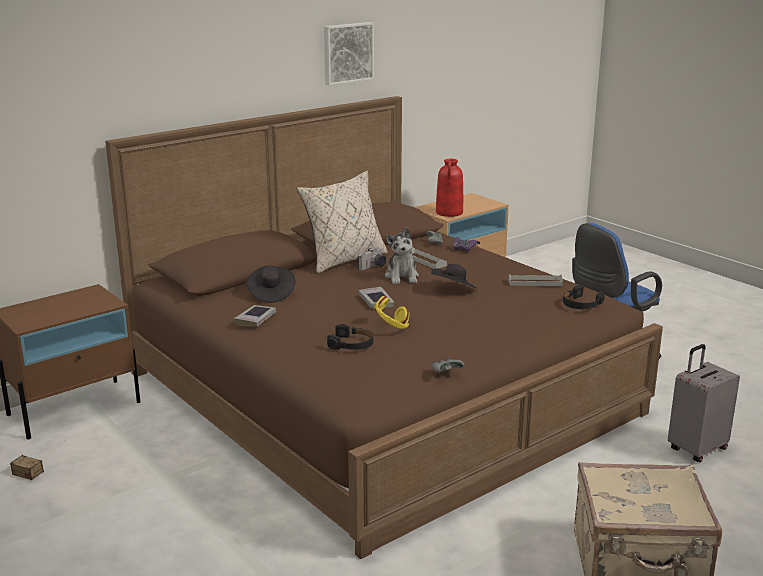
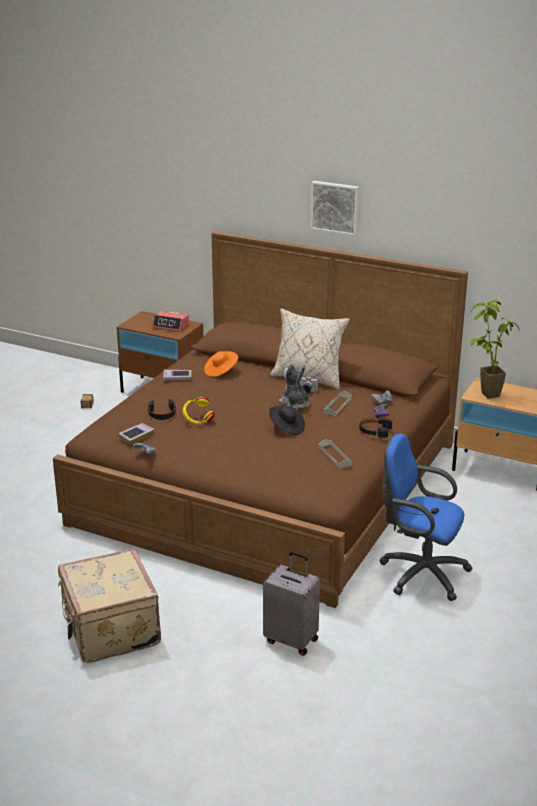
camera: 65 degrees right, 5 degrees up
(76, 301) = (171, 325): none -> alarm clock
(271, 294) = (221, 371): black hat -> orange hat
(347, 53) = (421, 220): picture -> picture (335, 207)
(376, 301) = (239, 406): book -> book (136, 435)
(402, 276) = (295, 405): plush toy -> plush toy turned 90 degrees clockwise
(449, 213) = (483, 395): red vase -> potted plant
(581, 304) = (307, 482): black headphones -> black headphones (374, 431)

